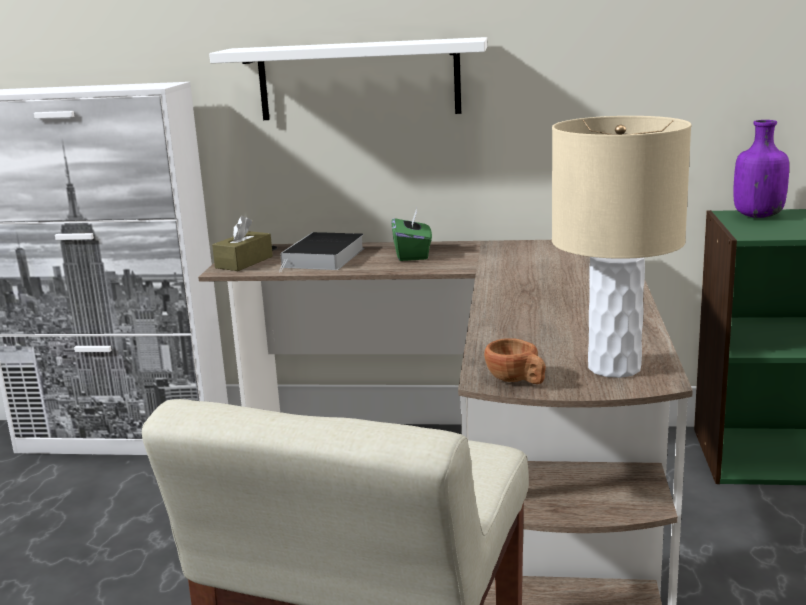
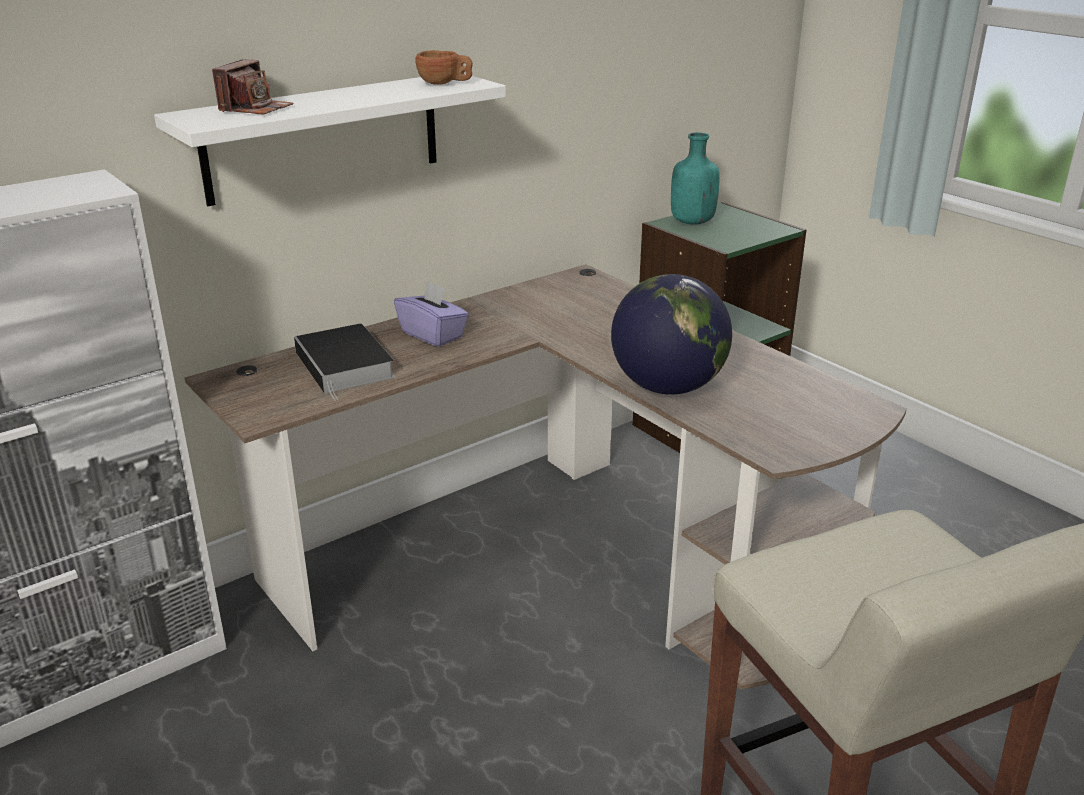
camera: 45 degrees left, 10 degrees up
(244, 262) = (259, 399): brown tissue box -> none
(283, 47) = (255, 109): none -> camera
(412, 254) = (433, 335): green tissue box -> purple tissue box
(504, 319) = (667, 388): none -> globe
(517, 381) = (797, 447): brown cup -> brown cup (445, 84)
(615, 367) = (830, 407): beige table lamp -> none
(757, 216) = (691, 222): purple bottle -> turquoise bottle

